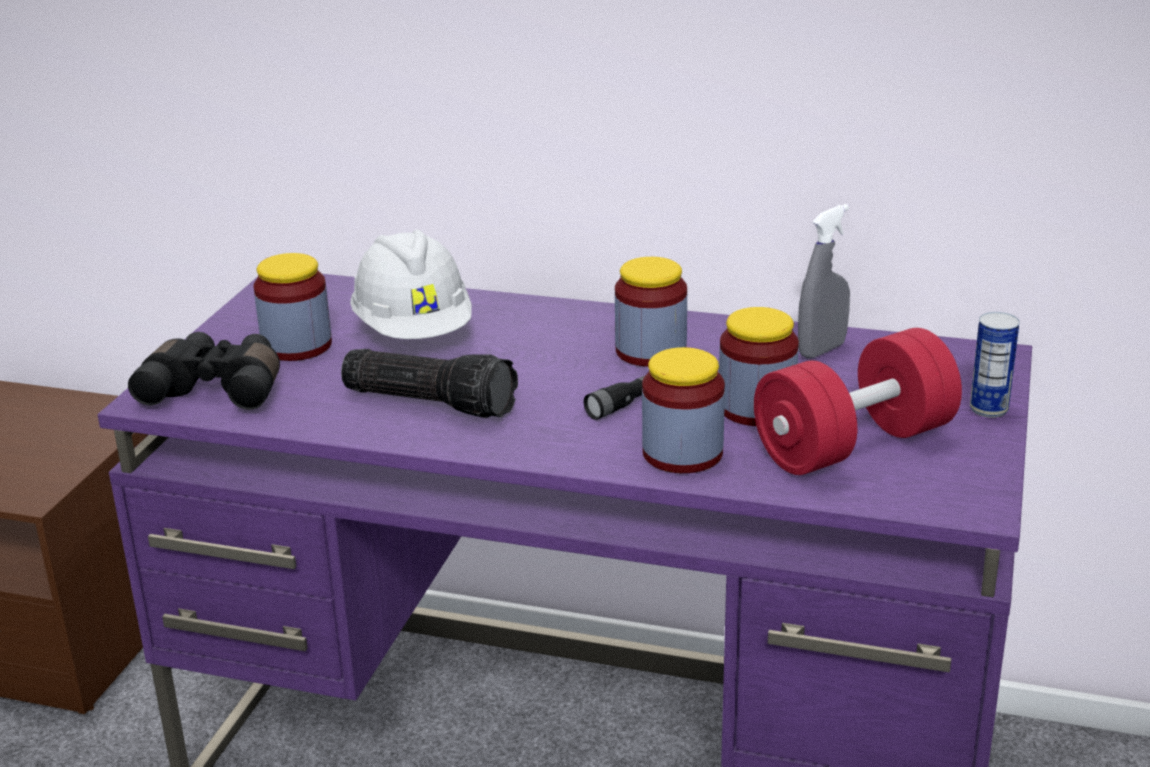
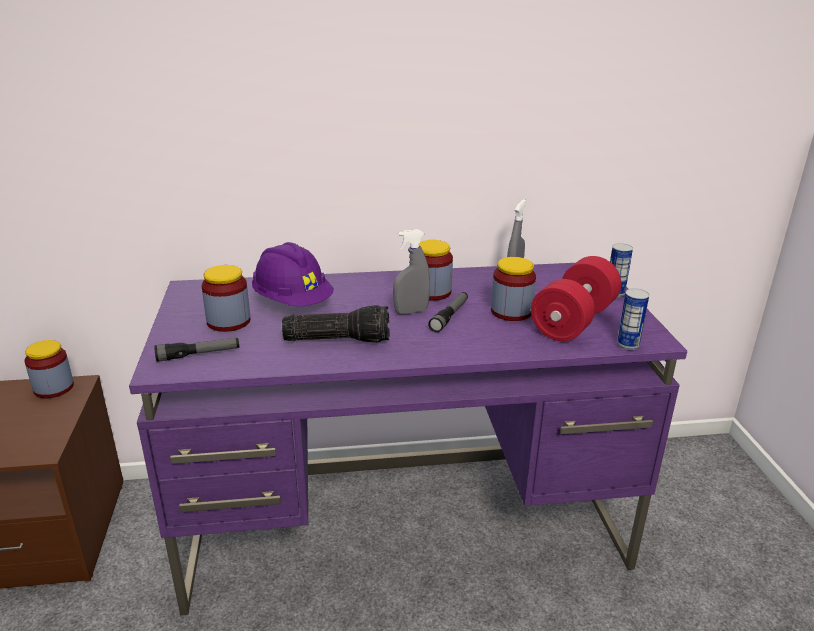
camera: 25 degrees left, 0 degrees up
(217, 388) = (198, 355): black binoculars -> flashlight
(414, 331) = (293, 302): white hard hat -> purple hard hat
(585, 378) = (411, 311): none -> grey spray bottle
(682, 453) = (497, 341): jar -> jar (54, 388)
(911, 504) = (627, 345): none -> can

